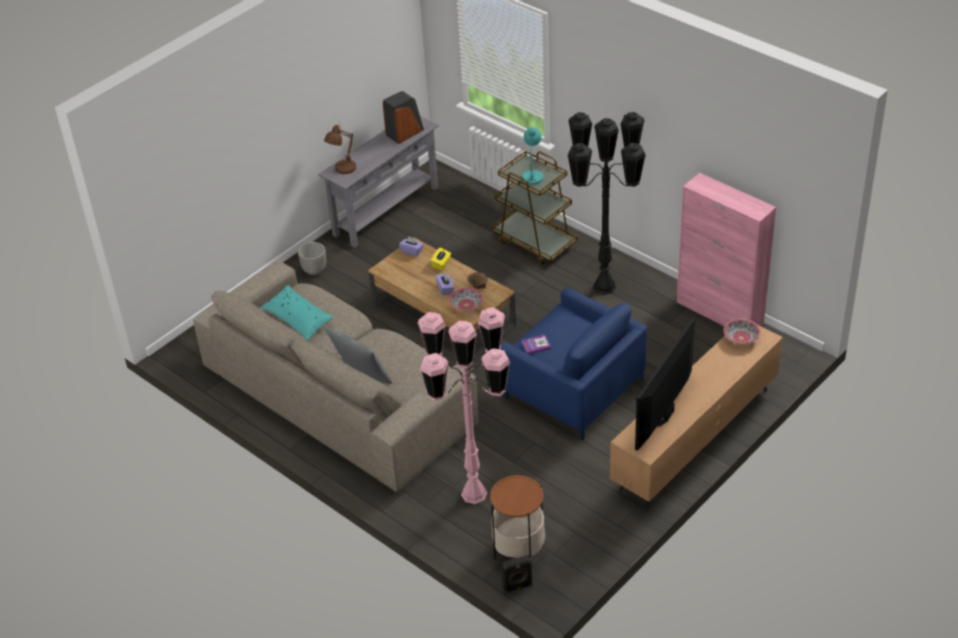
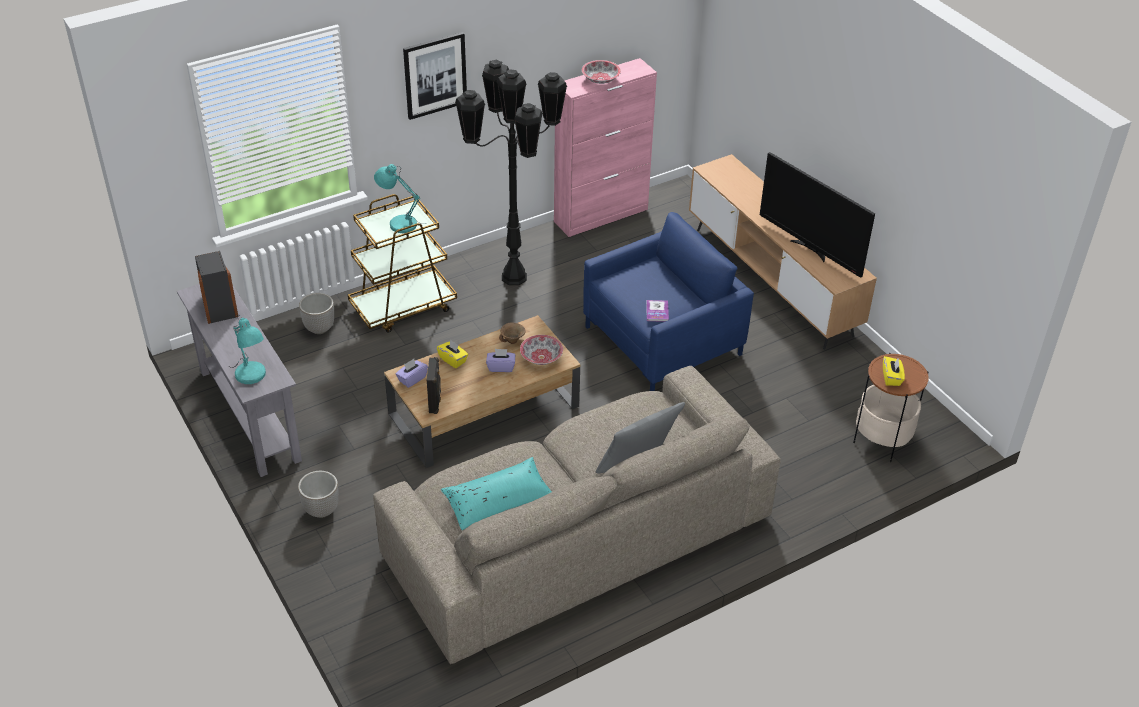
camera: 75 degrees left, 0 degrees up
(343, 169) = (252, 376): brown table lamp -> turquoise table lamp
(473, 494) = (790, 455): pink floor lamp -> none
(488, 211) = (320, 328): none -> planter
(508, 491) = (891, 378): none -> yellow tissue box
(518, 587) = (934, 454): black speaker -> black speaker (435, 402)
(608, 97) = (435, 75): none -> picture
(741, 338) = (722, 176): bowl -> bowl (601, 79)

